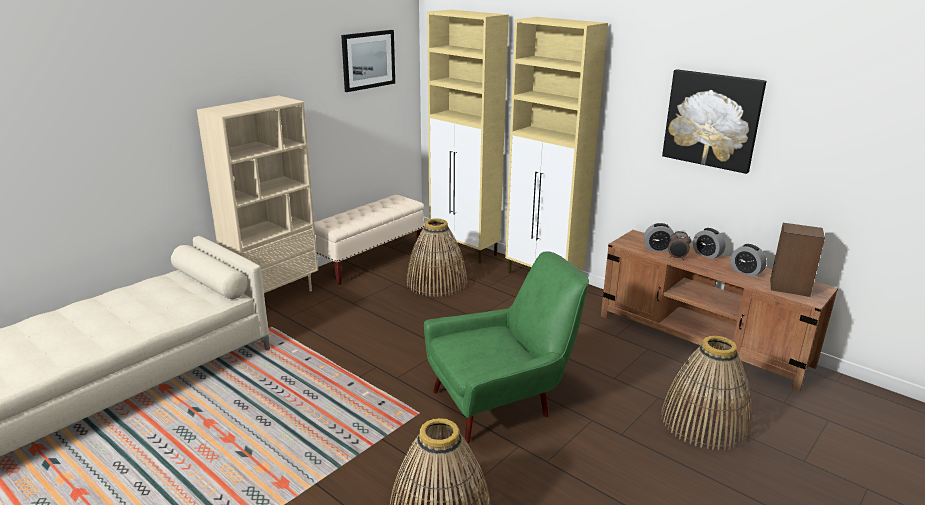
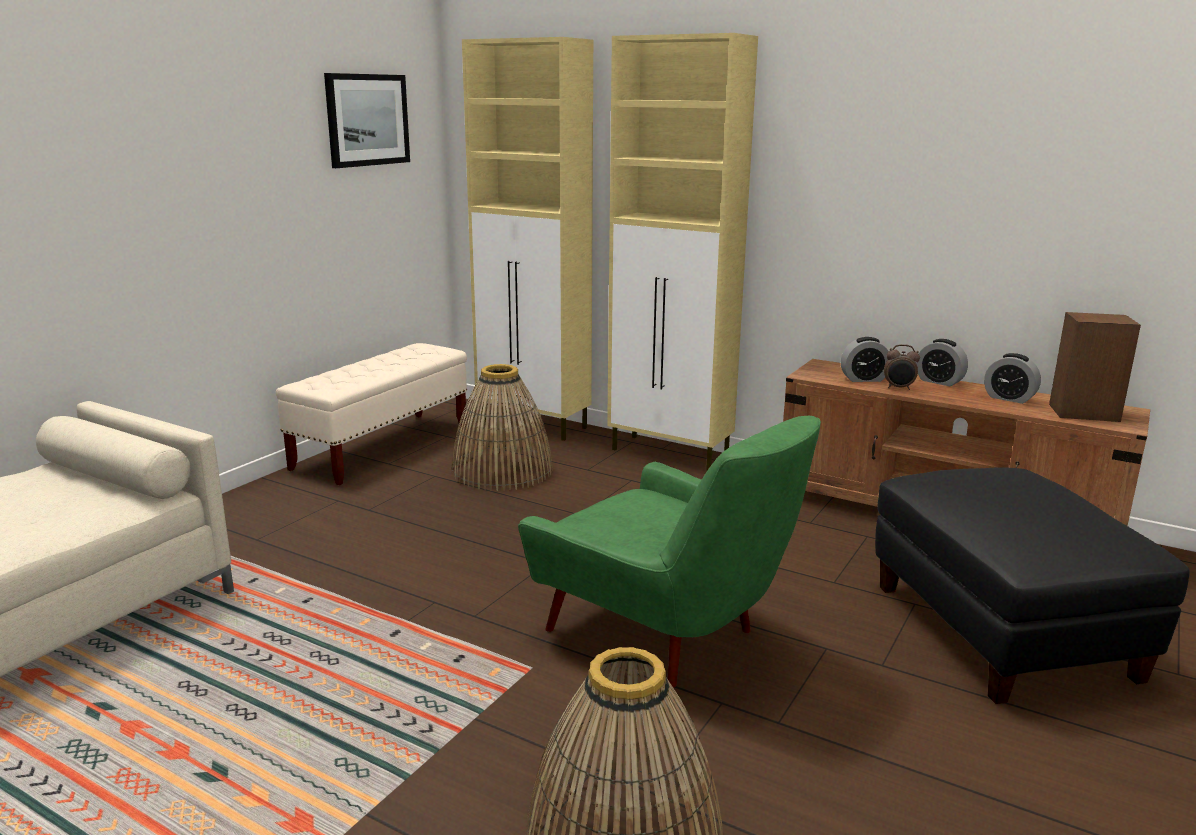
camera: 10 degrees left, 5 degrees down
(274, 296) = (227, 510): beige bookcase -> none
(501, 402) = (667, 636): green armchair -> green armchair turned 75 degrees clockwise
(704, 421) = (1002, 631): basket -> black ottoman
(712, 120) = (934, 171): picture -> none

